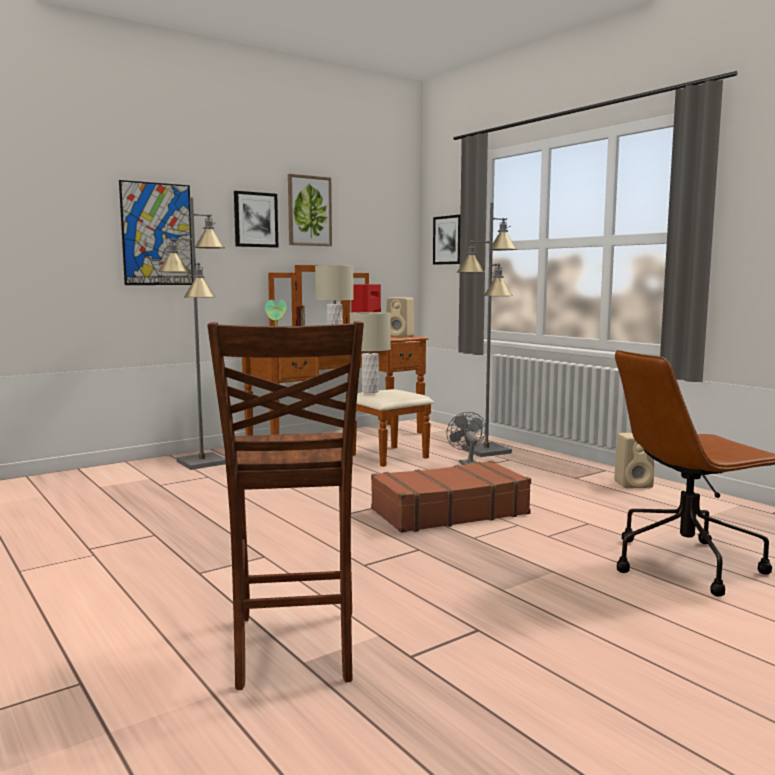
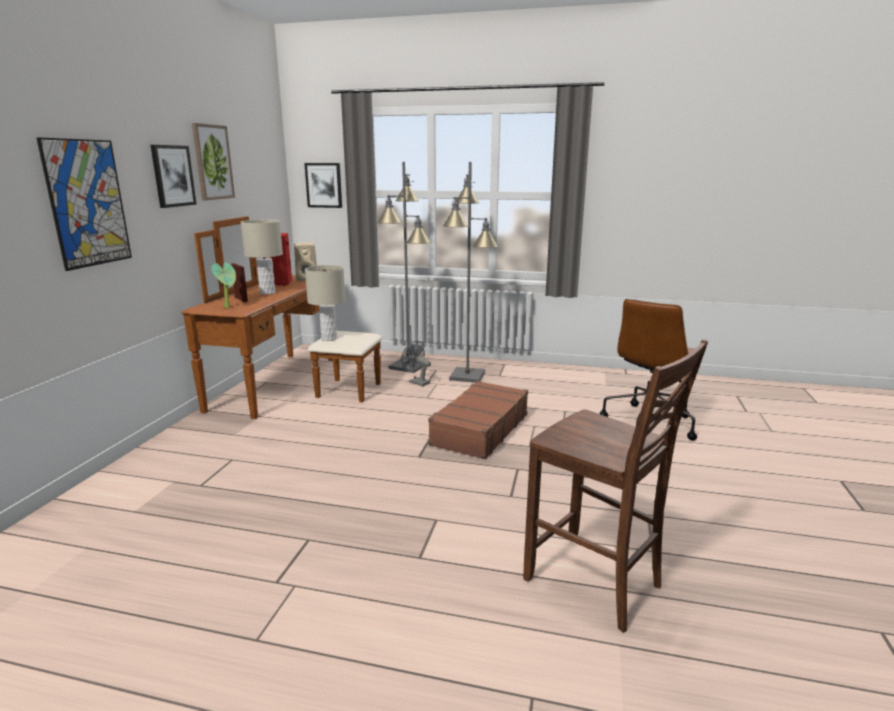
camera: 40 degrees left, 10 degrees up
(202, 462) = (194, 445): grey floor lamp -> grey floor lamp (468, 376)
(634, 484) = (536, 371): beige speaker -> none

